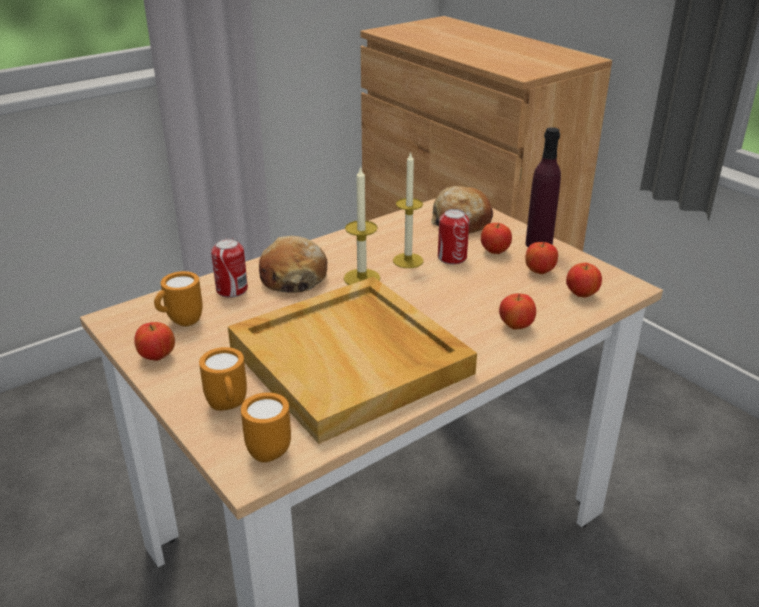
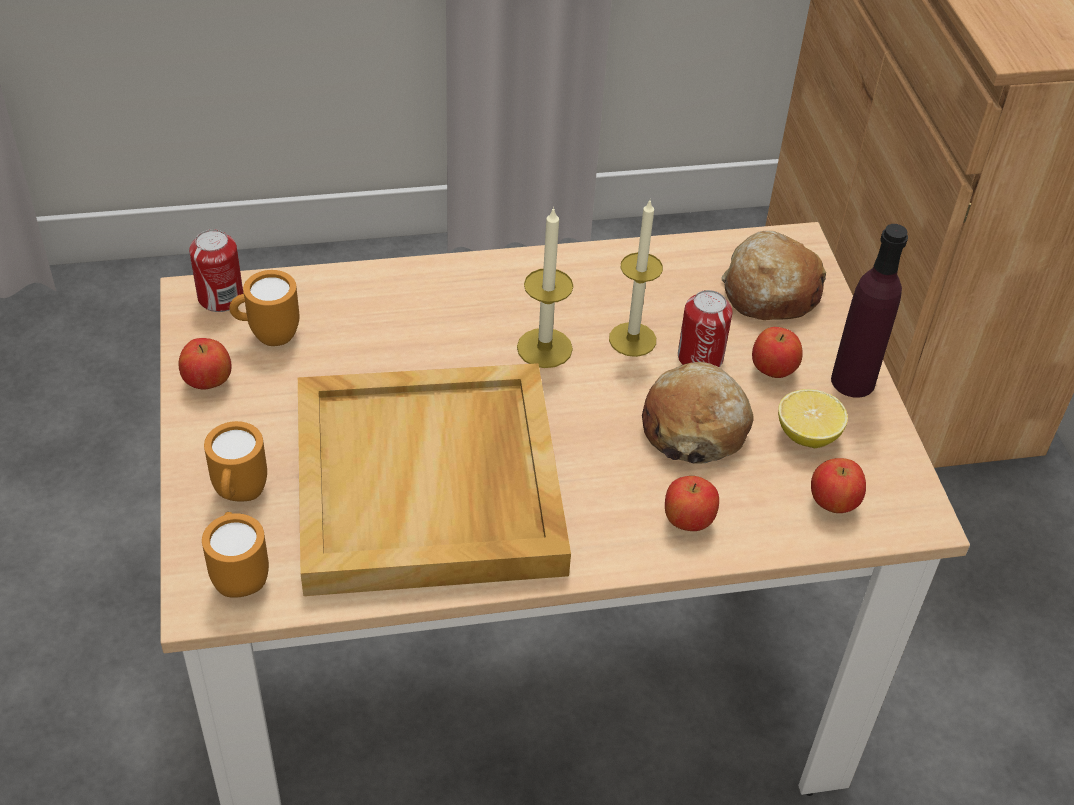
camera: 25 degrees right, 15 degrees up
(232, 290) = (363, 303): can -> can (220, 297)
(293, 277) = (455, 311): bread -> bread (694, 427)
(539, 272) = (807, 435): apple -> lemon

